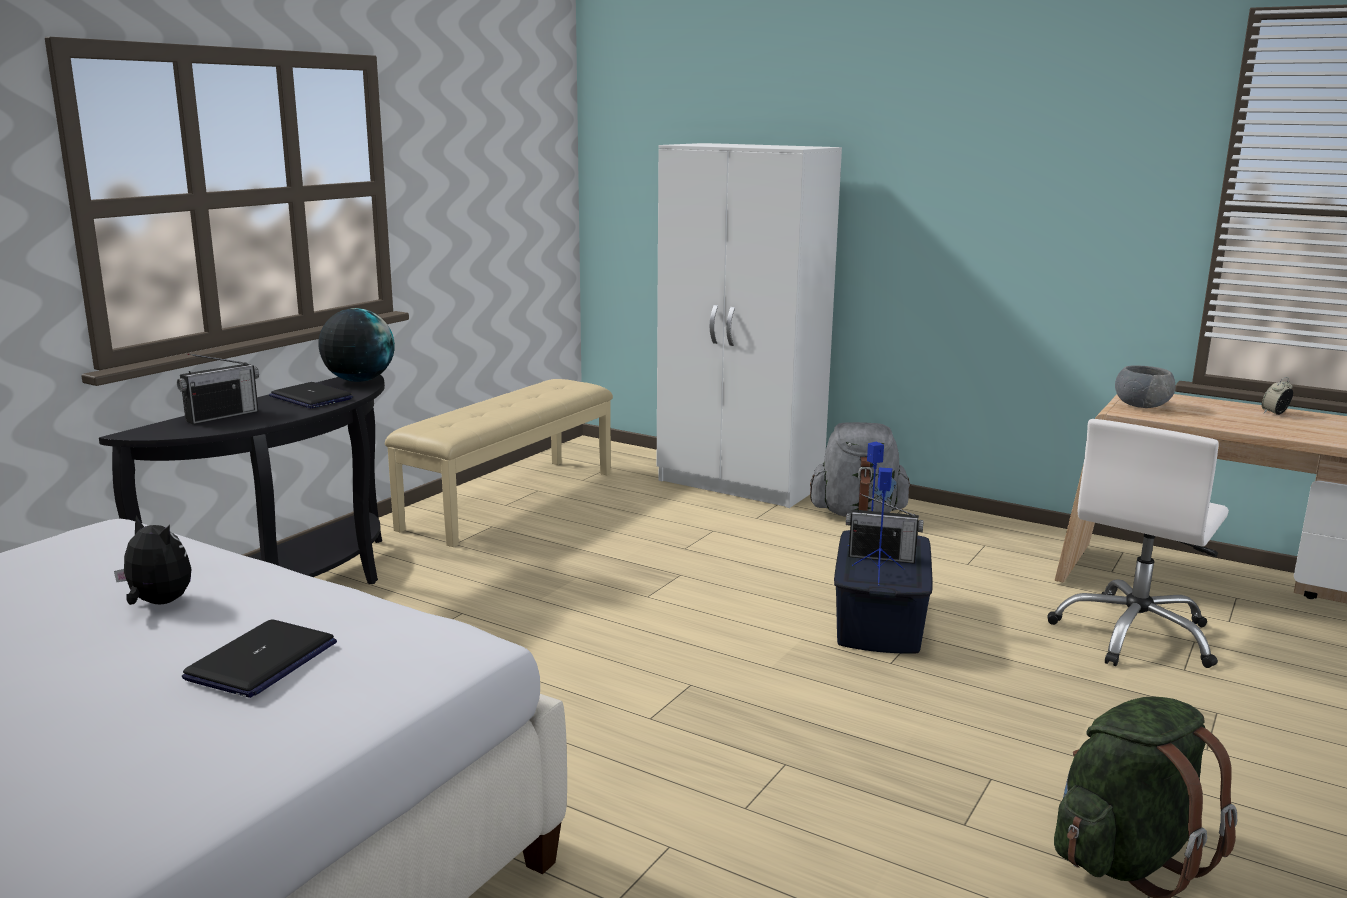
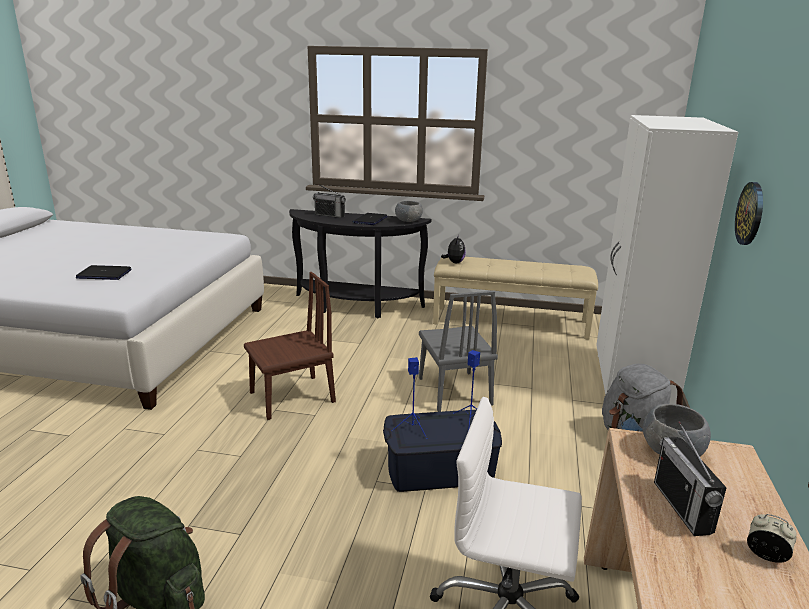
camera: 70 degrees right, 5 degrees up
(157, 603) = (159, 255): plush toy -> plush toy (454, 262)
(359, 380) = (408, 221): globe -> grey bowl
(616, 698) = (292, 397): none -> brown chair
(688, 574) = (454, 391): none -> grey chair
(881, 557) = (443, 428): radio -> radio (682, 507)
(900, 225) = (750, 213): none -> wall clock

